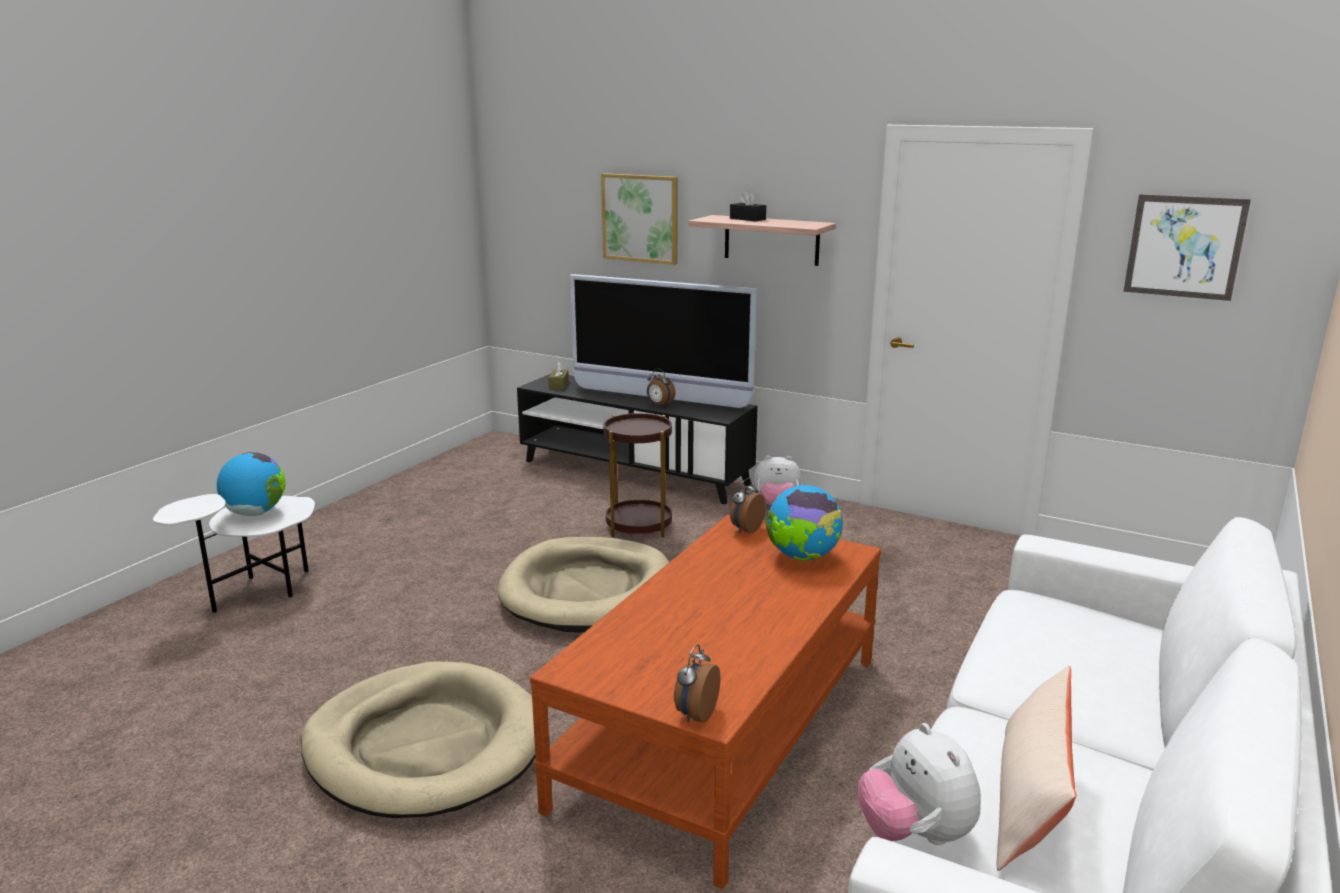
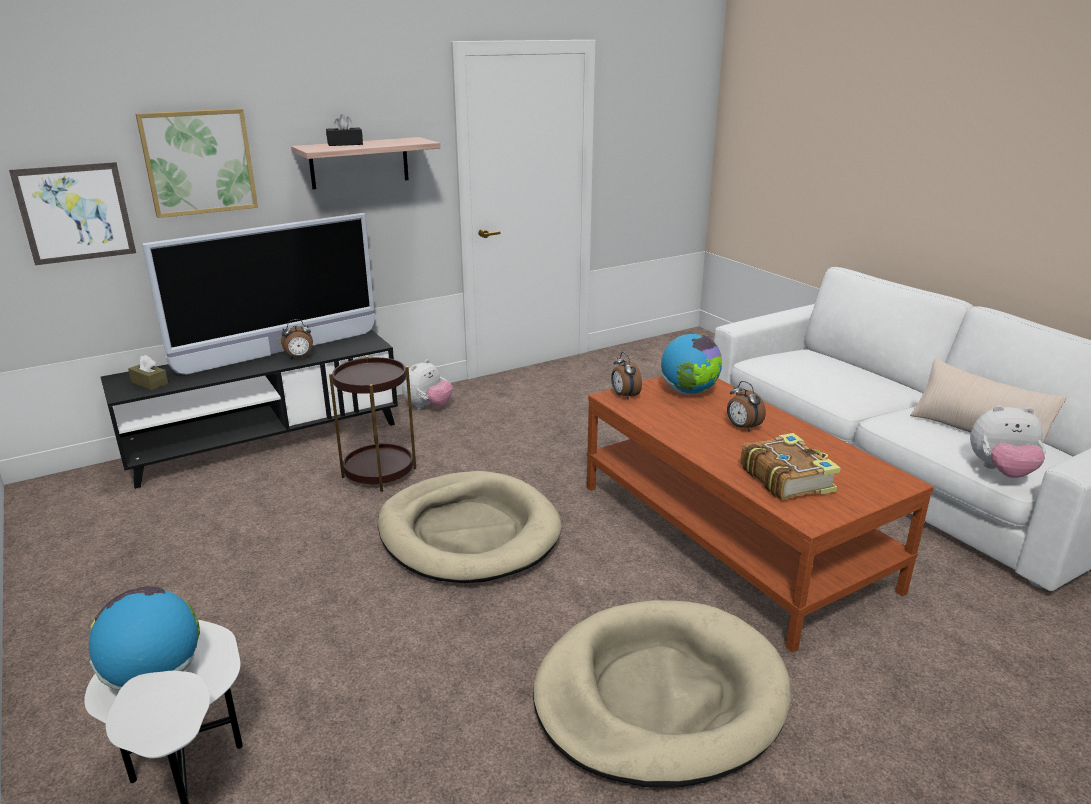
camera: 60 degrees left, 5 degrees up
(647, 644) = (786, 478): none -> book
(695, 714) = (895, 486): alarm clock -> alarm clock (742, 427)
(1184, 247) = (649, 121): picture -> picture (75, 213)

